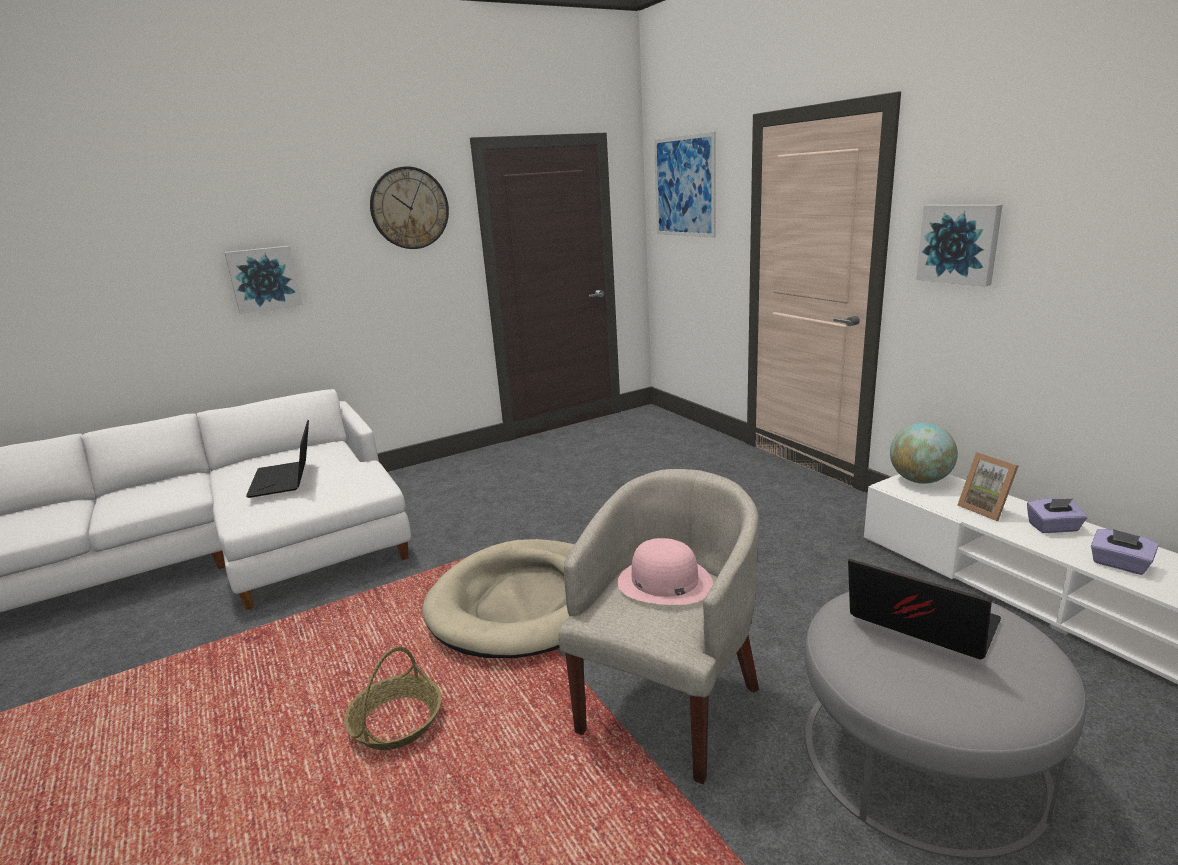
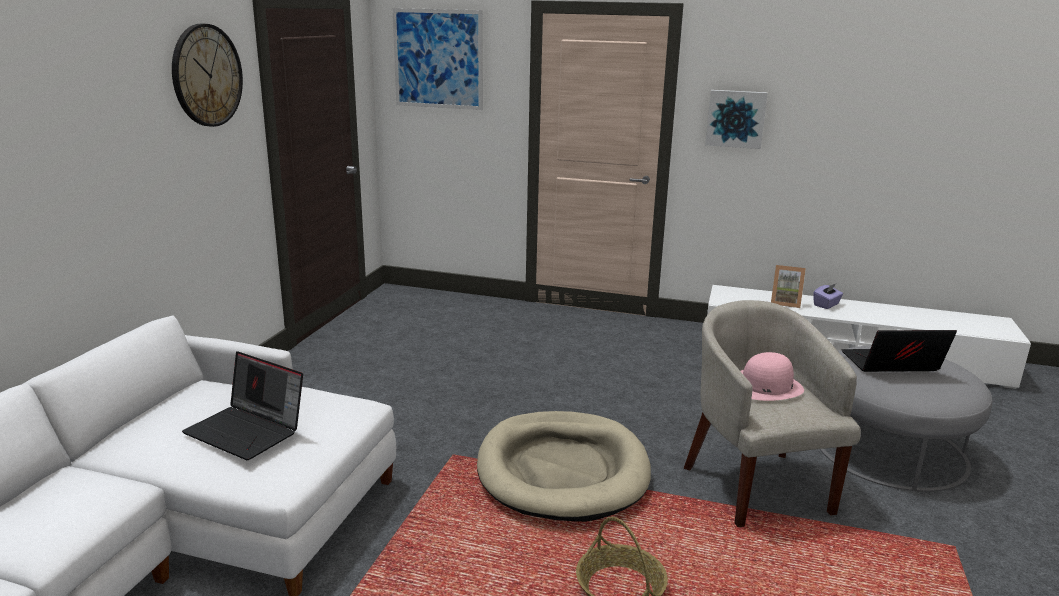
camera: 45 degrees left, 0 degrees up
(264, 279) = (67, 174): picture -> none
(919, 480) = (728, 294): globe -> none
(1119, 564) = (876, 316): purple tissue box -> none

